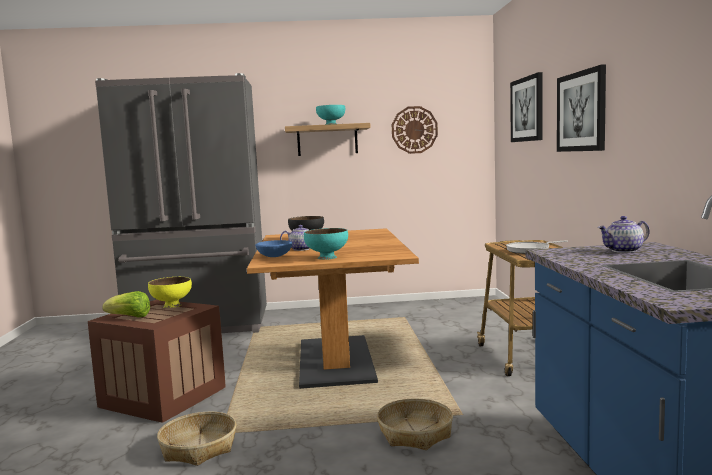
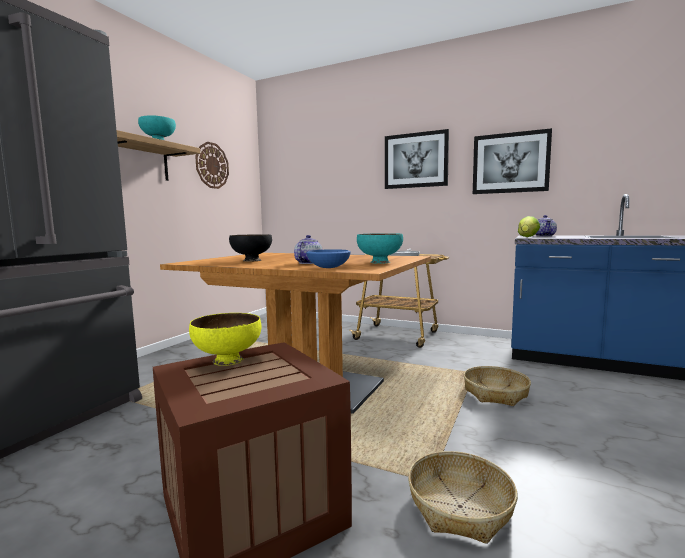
camera: 60 degrees left, 0 degrees up
(130, 317) = (242, 389): lettuce -> lettuce (527, 237)
(527, 109) = (328, 159): picture -> picture (510, 163)

